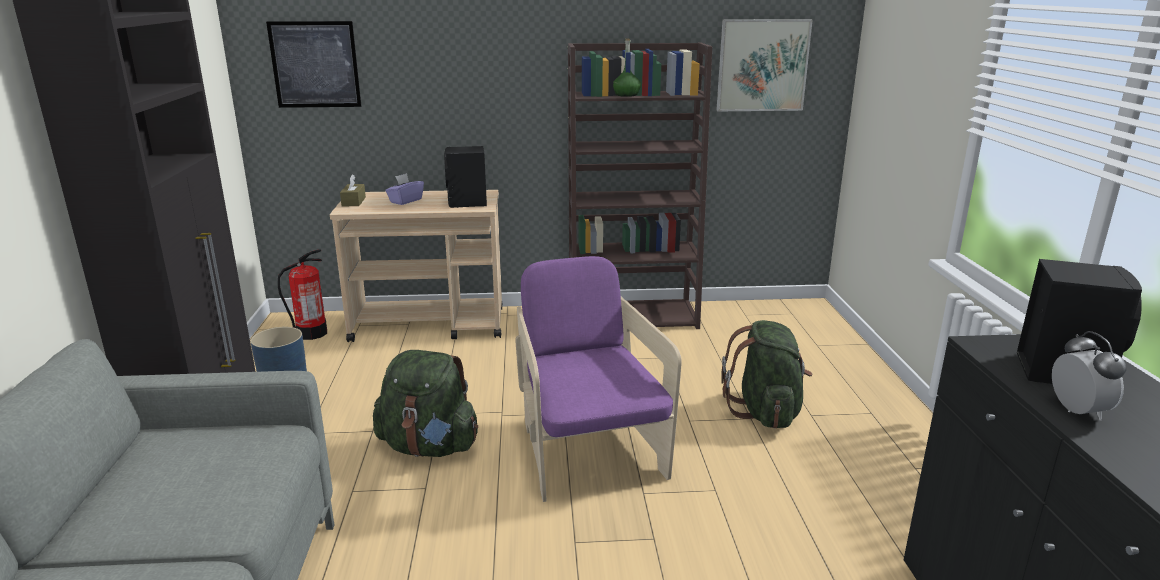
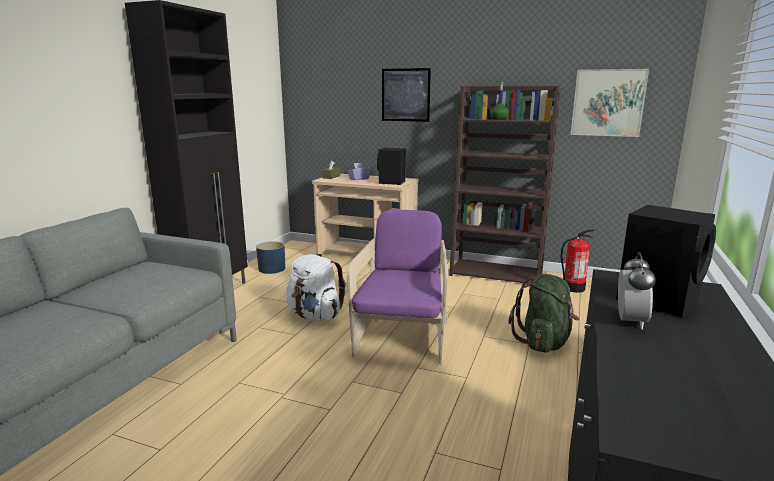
camera: 25 degrees right, 5 degrees down
(311, 333) = (302, 252): fire extinguisher -> fire extinguisher (573, 288)
(315, 64) = (324, 98): picture -> picture (405, 95)
(429, 447) = (315, 316): green backpack -> white backpack

